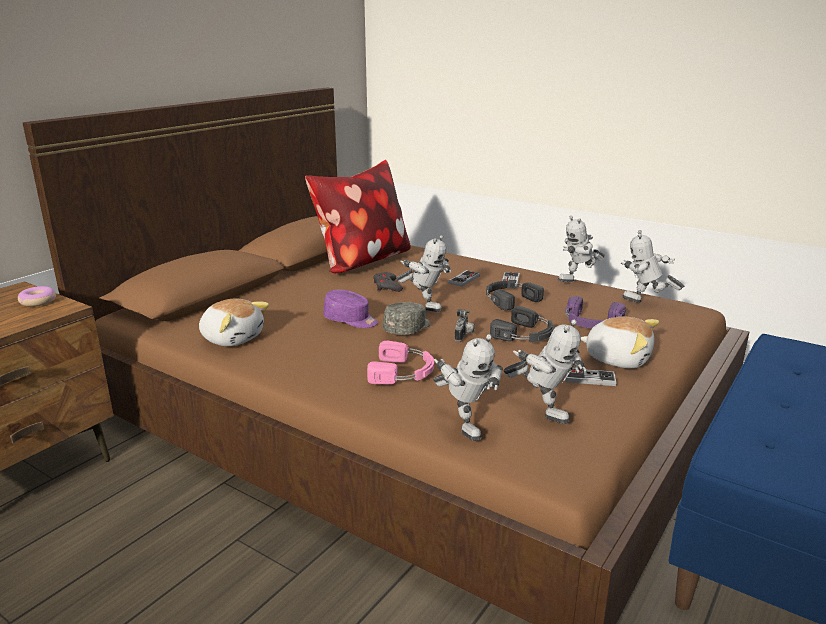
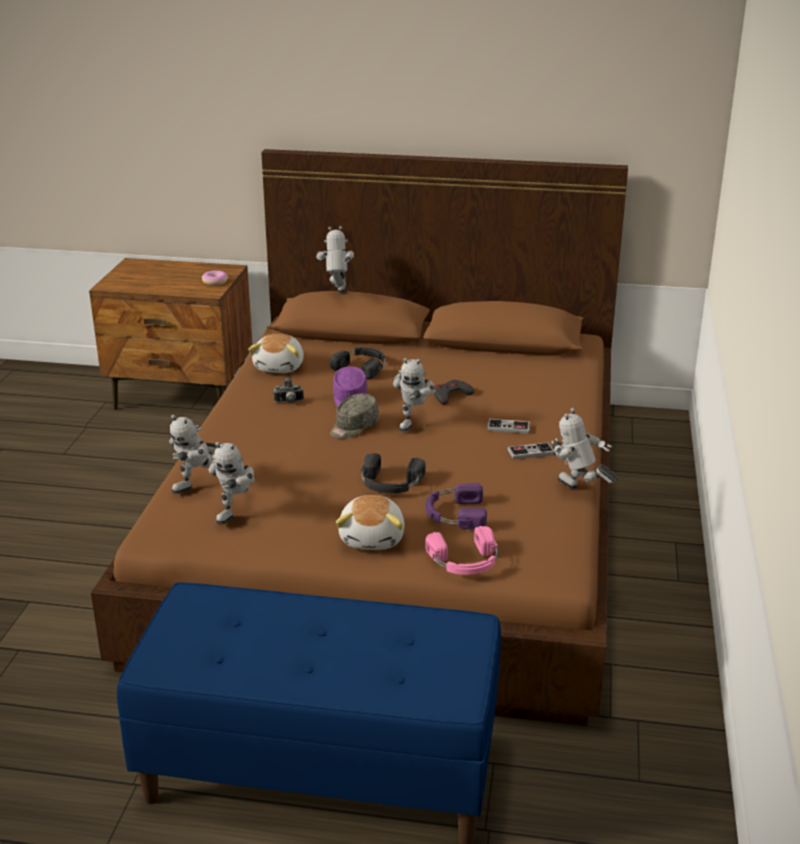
camera: 65 degrees right, 5 degrees up
(362, 262) = (504, 368): pillow -> none
(403, 372) = (265, 443): pink headphones -> pink headphones (465, 561)
(408, 328) = (353, 427): grey cap -> grey cap turned 120 degrees clockwise
(464, 336) = (358, 454): camera -> camera (289, 402)
(509, 299) = (477, 460): black headphones -> black headphones (362, 366)
(589, 379) = (315, 527): game controller -> none
(645, 304) = (543, 541): toy robot -> toy robot (337, 294)

